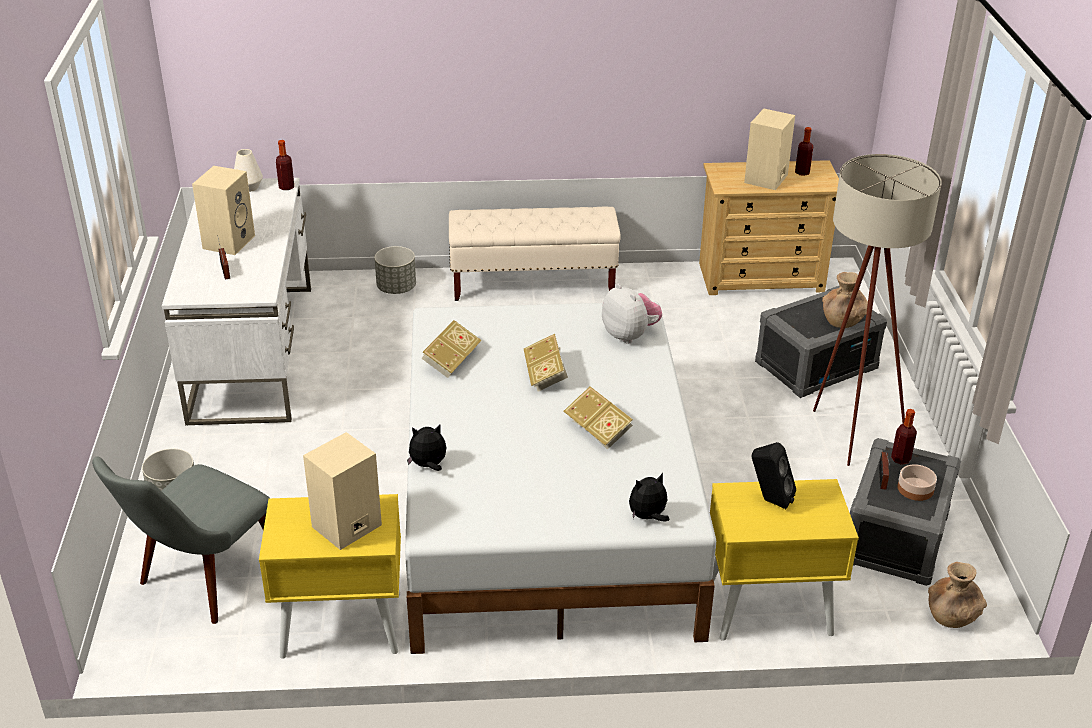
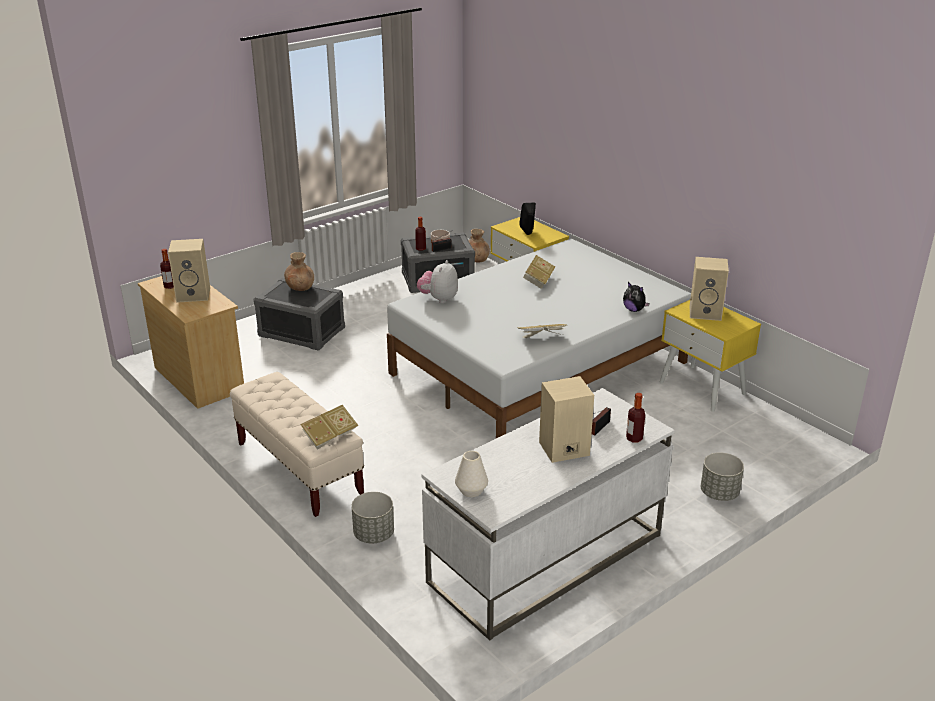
camera: 125 degrees left, 5 degrees down
(201, 583) = (750, 443): grey chair -> none
(286, 187) = (446, 470): bottle -> bottle (634, 438)
(545, 375) = (512, 308): book -> book (329, 437)
(648, 517) = (581, 252): plush toy -> none
(847, 430) = (361, 309): beige floor lamp -> none

